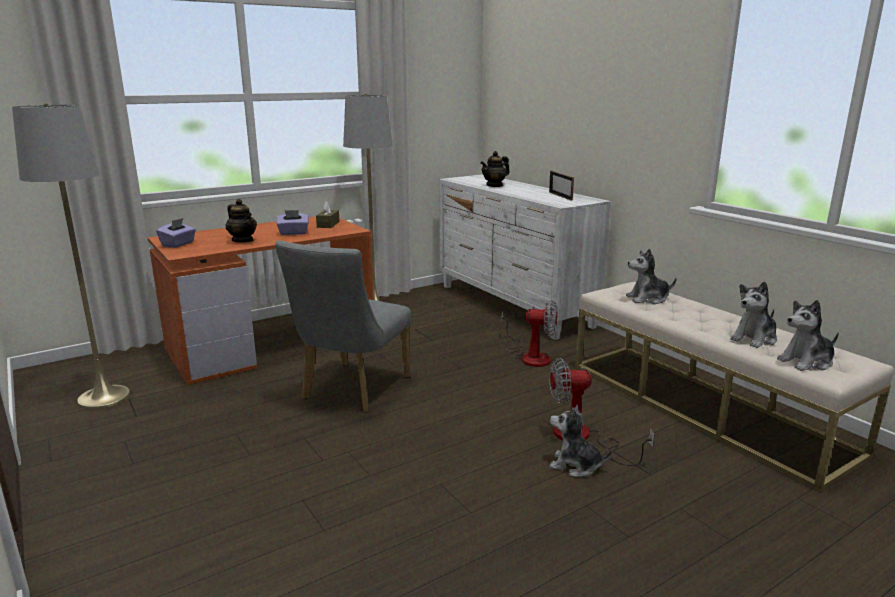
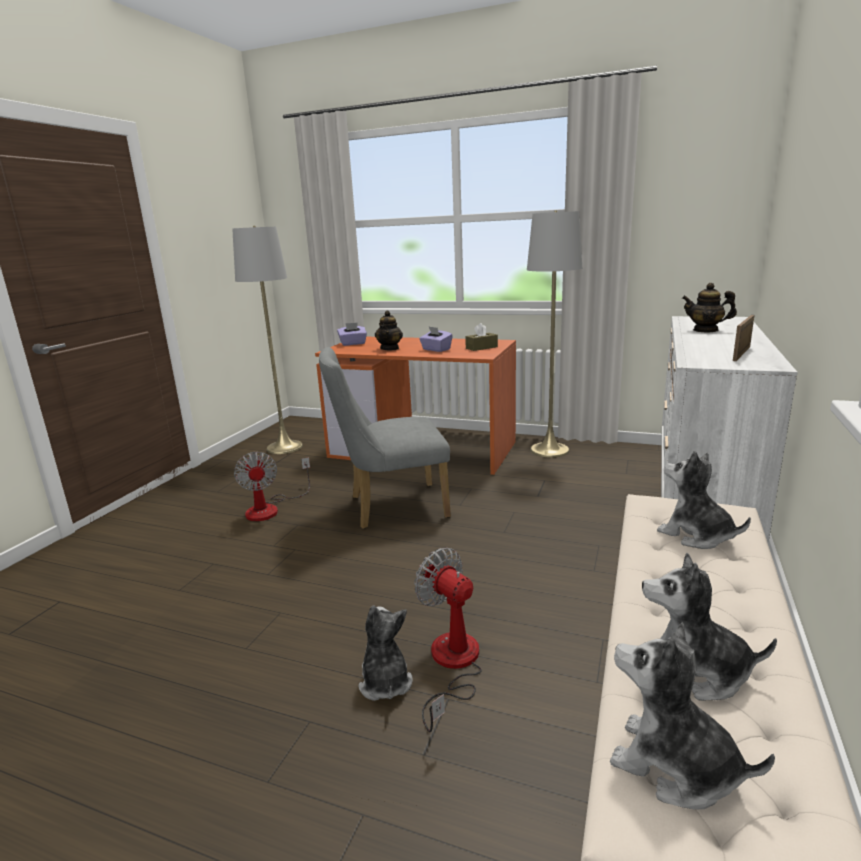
camera: 55 degrees right, 0 degrees up
(530, 356) = (595, 556): fan -> fan (270, 508)

